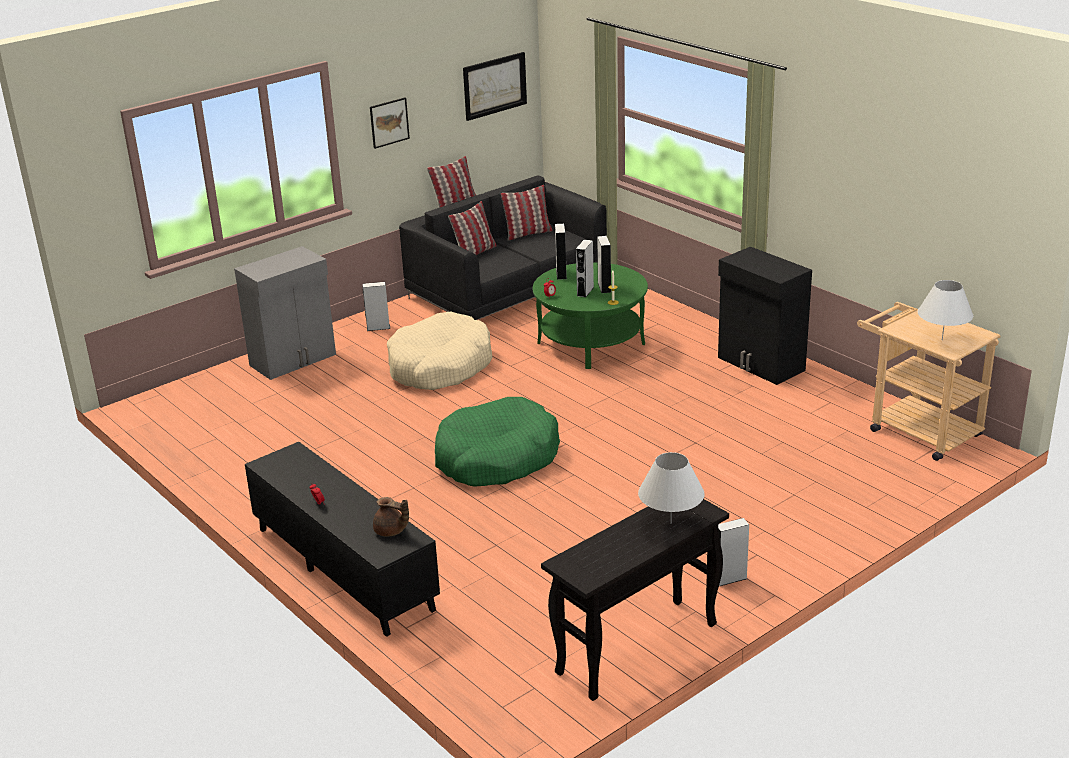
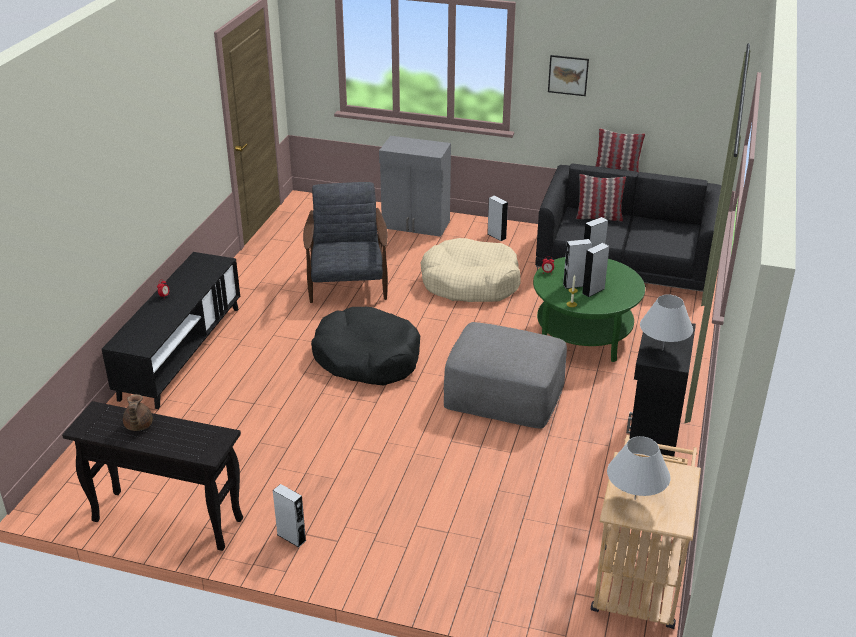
camera: 55 degrees right, 5 degrees up
(348, 429) = (348, 283): none -> grey armchair
(391, 531) = (148, 336): brown teapot -> brown teapot (138, 426)
(494, 85) = (693, 81): picture -> none
(496, 458) = (367, 358): green dog bed -> black dog bed
(527, 233) = (662, 225): pillow -> none
(633, 407) = (504, 394): none -> grey ottoman
(670, 523) = (182, 441): white table lamp -> white table lamp (662, 350)

